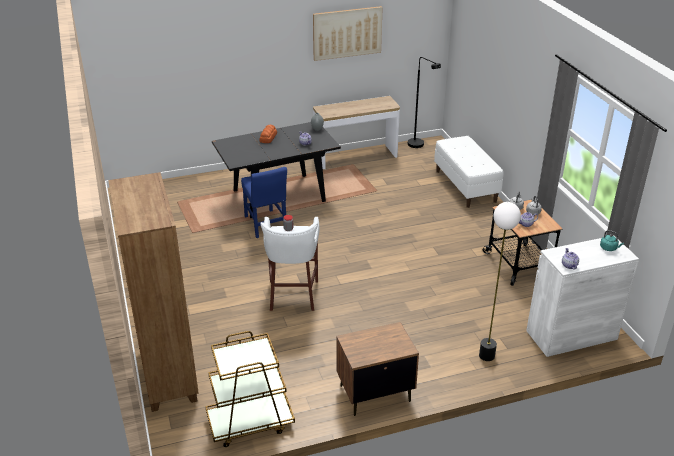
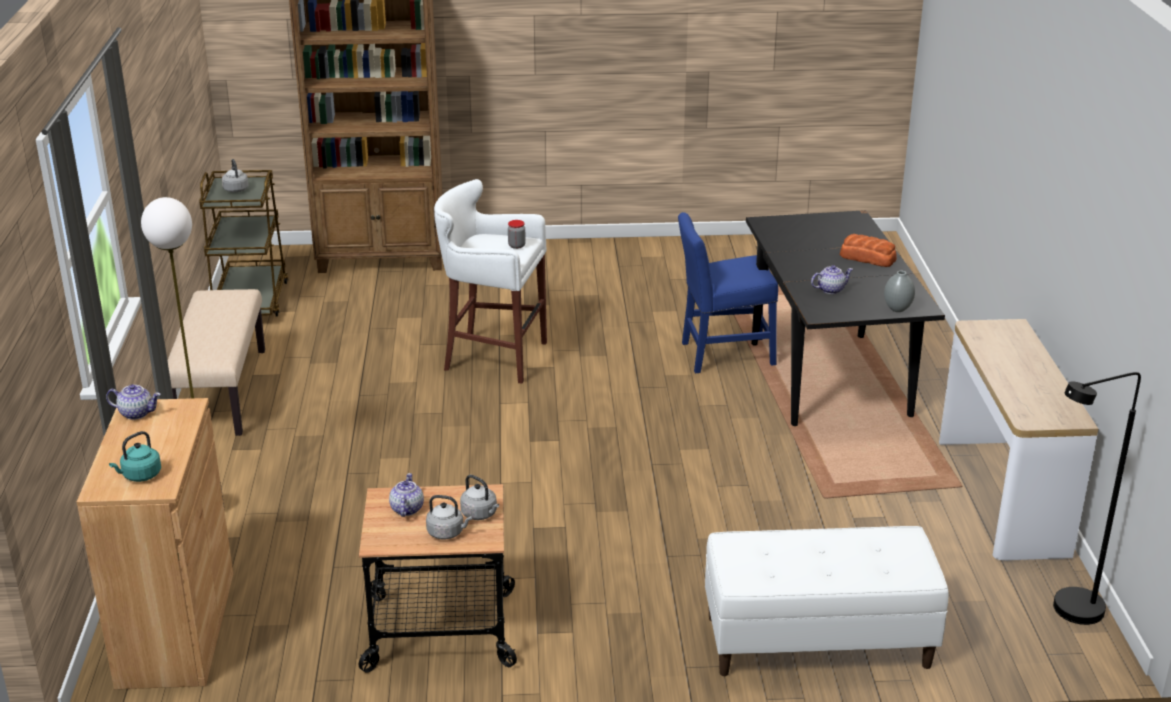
camera: 105 degrees right, 5 degrees down
(241, 359) = (235, 189): none -> grey kettle
(347, 33) = (1093, 191): picture -> none
(374, 393) = (221, 392): brown nightstand -> beige bench
(571, 335) = (176, 628): white cabinet -> brown cabinet

